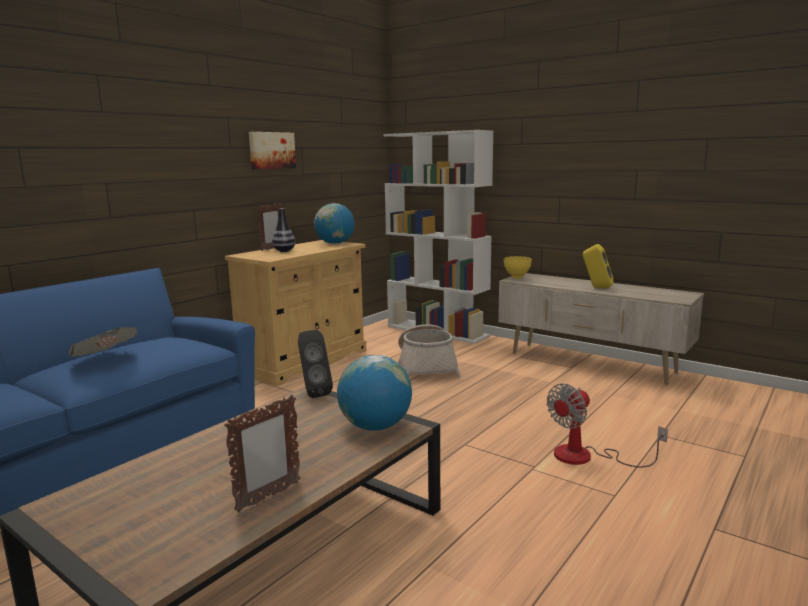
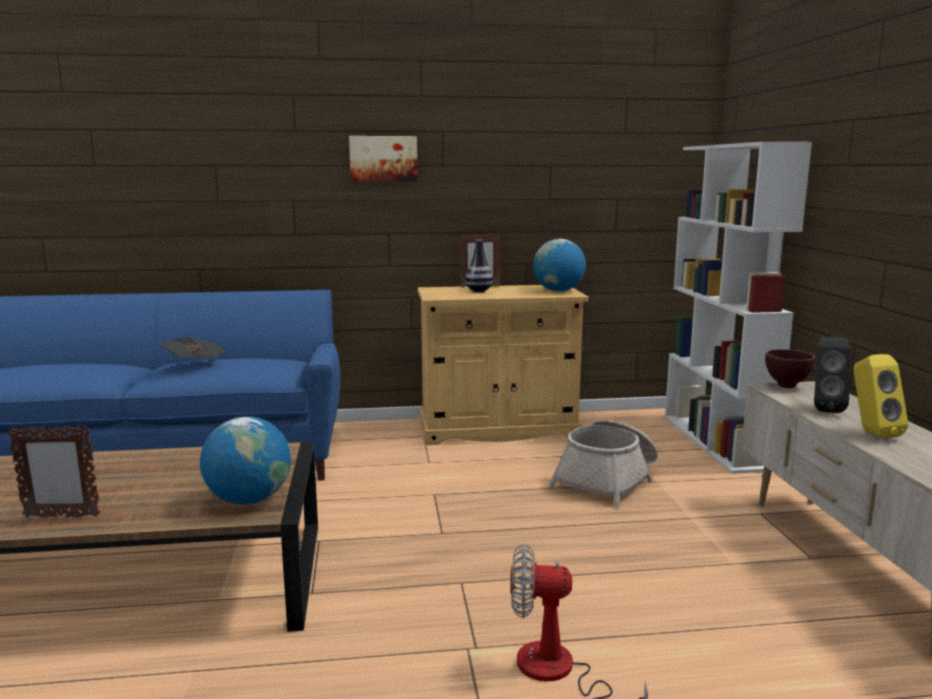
camera: 45 degrees right, 0 degrees up
(271, 150) = (500, 169): picture -> picture (383, 158)
(313, 393) = (292, 449): black speaker -> black speaker (825, 409)
(516, 278) = (785, 386): yellow bowl -> brown bowl

